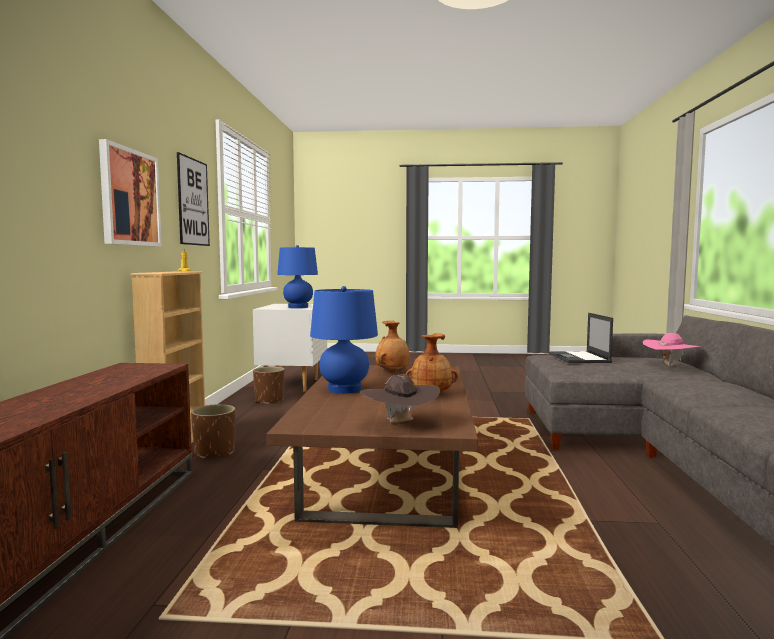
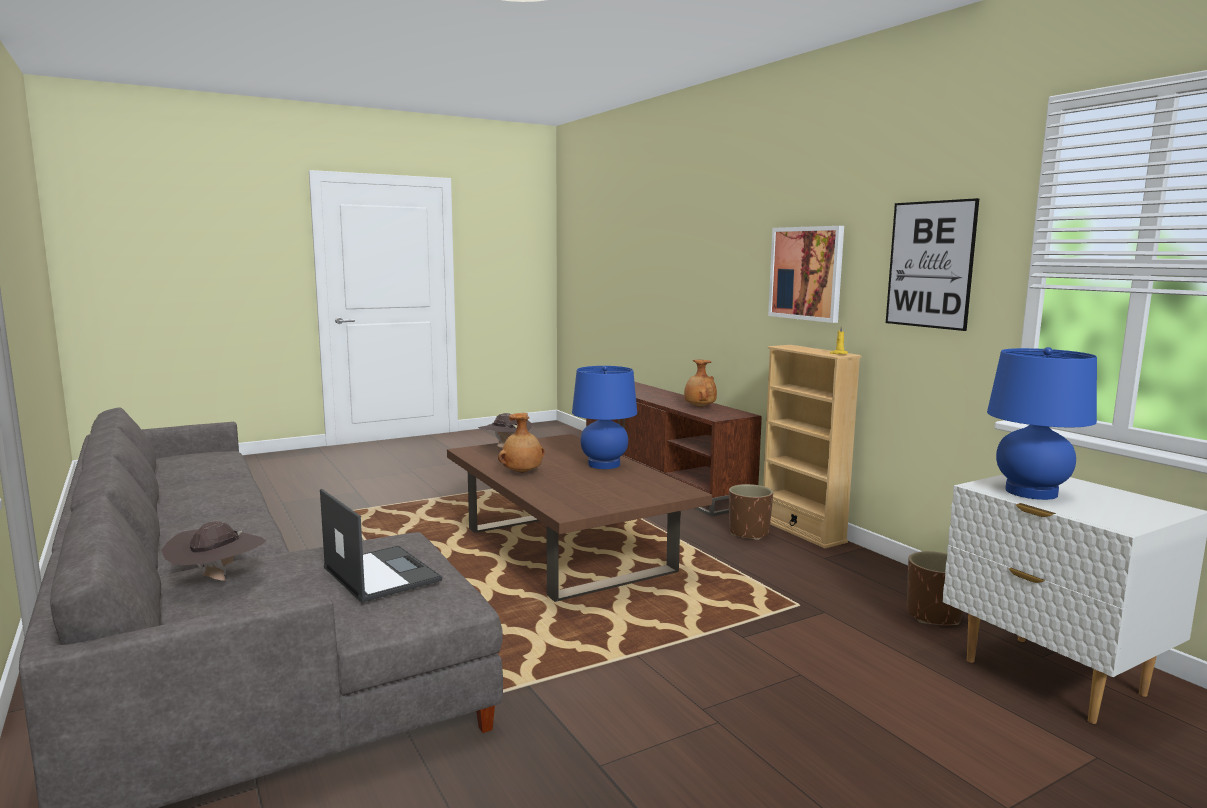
camera: 145 degrees right, 5 degrees up
(393, 371) = (616, 495): brown vase -> brown vase (699, 407)
(670, 365) = (218, 581): pink hat -> brown hat

